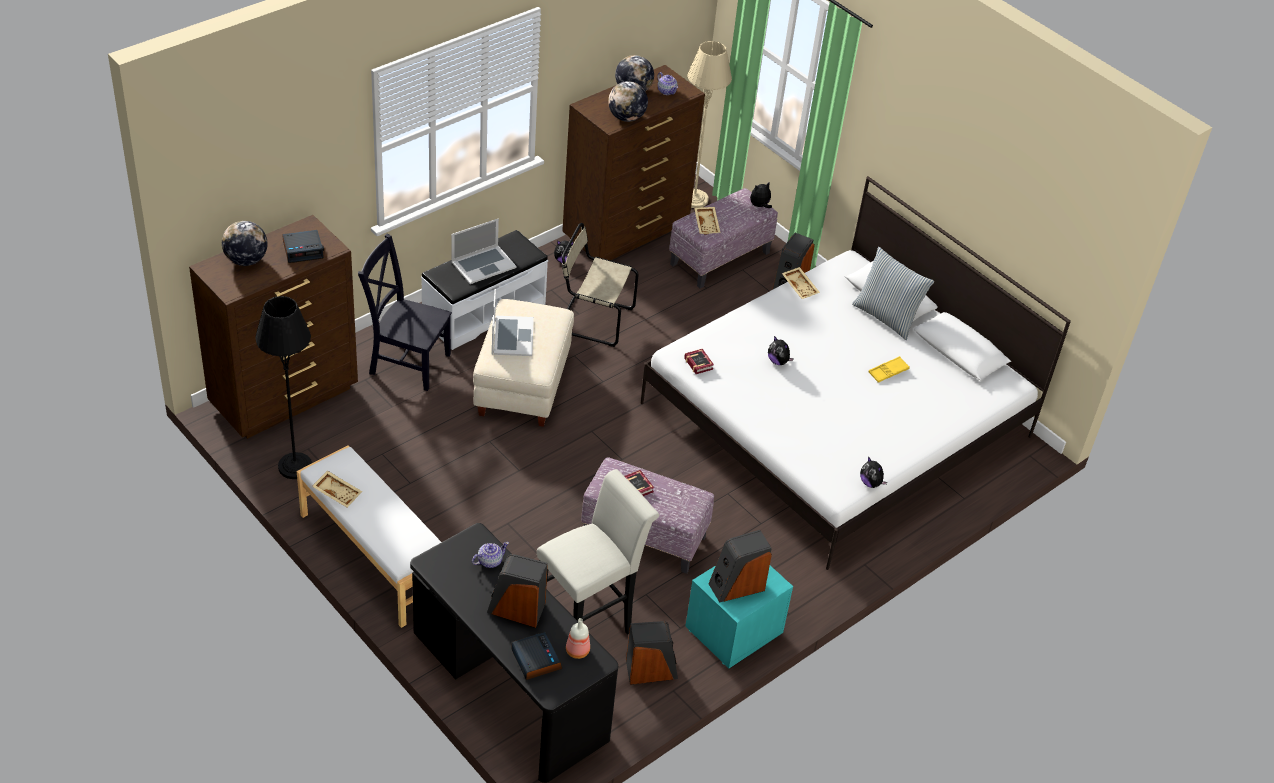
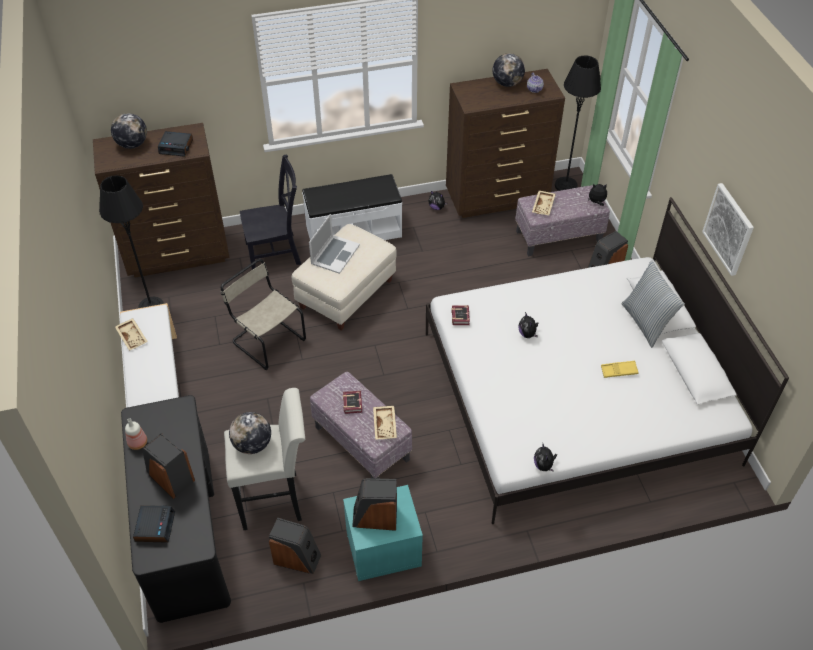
camera: 30 degrees right, 5 degrees up
(407, 362) = (276, 253): black chair -> black chair turned 120 degrees clockwise
(483, 264) = (349, 194): laptop -> none
(489, 561) = (178, 430): teapot -> none
(577, 651) = (190, 531): bottle -> bottle (137, 443)
(592, 319) = (430, 258): beige chair -> beige chair (267, 340)
(626, 117) = (487, 103): globe -> globe (252, 444)
(694, 199) = (566, 185): beige floor lamp -> black floor lamp
(800, 287) = (586, 276): beige tray -> beige tray (385, 425)
(957, 191) = (729, 229): none -> picture

